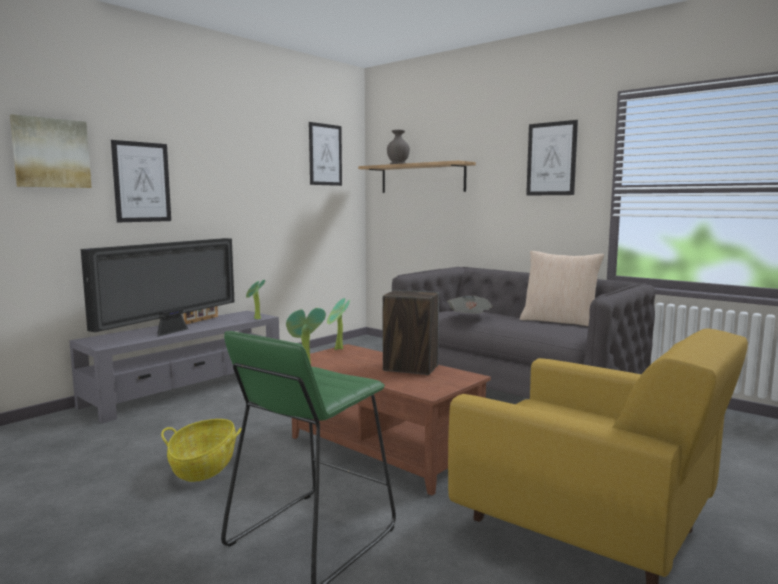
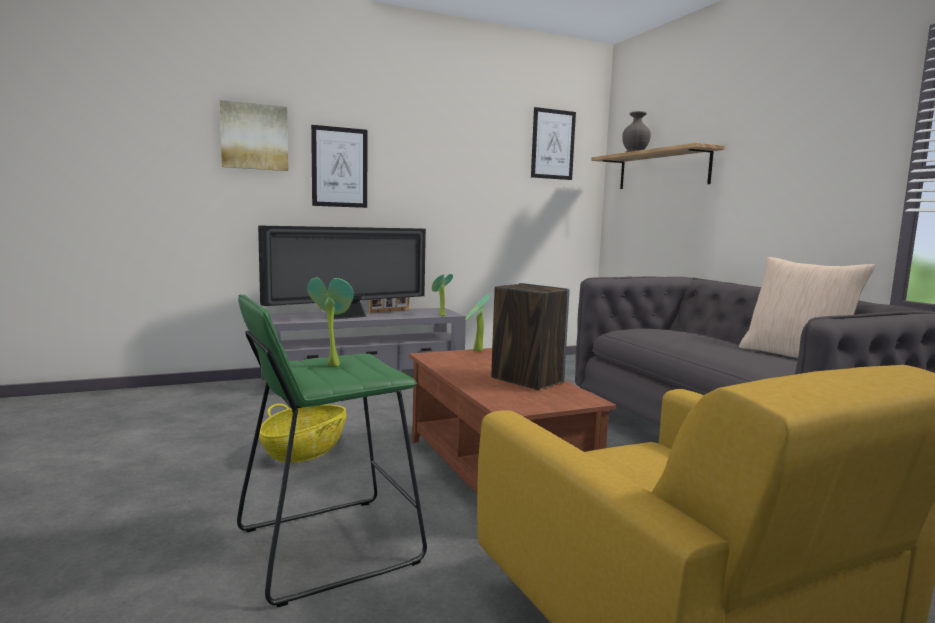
camera: 25 degrees right, 0 degrees up
(470, 317) = (665, 337): newspaper -> none
(551, 159) = (822, 134): picture -> none

